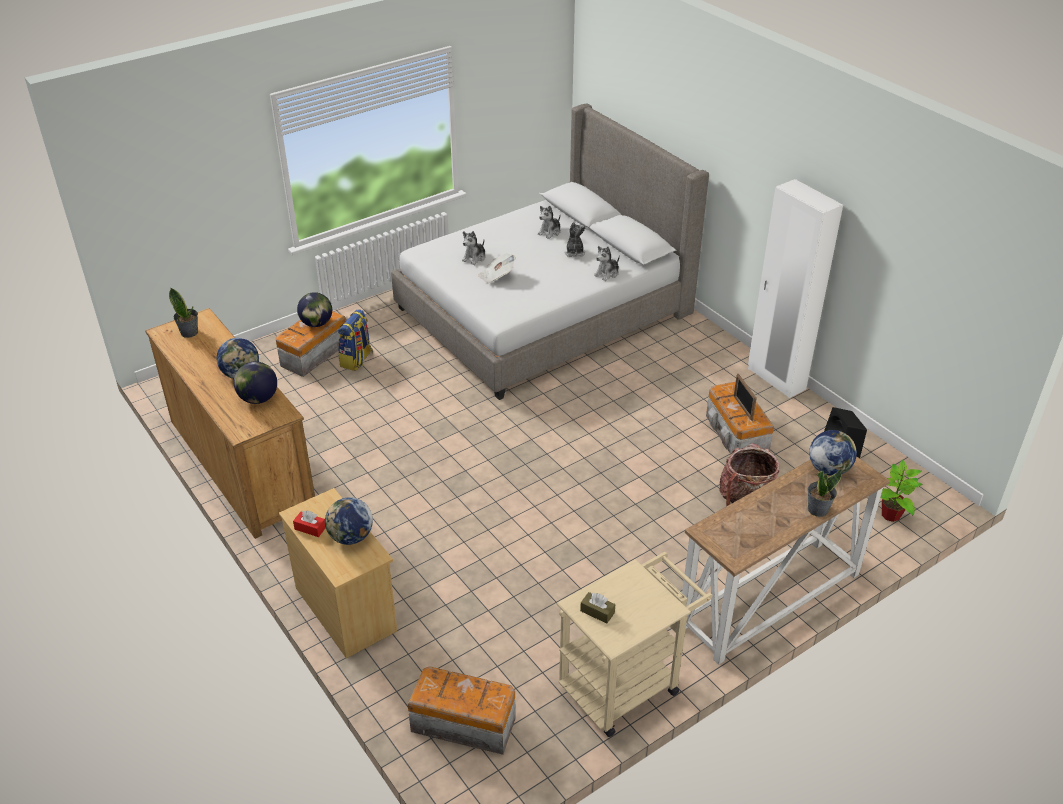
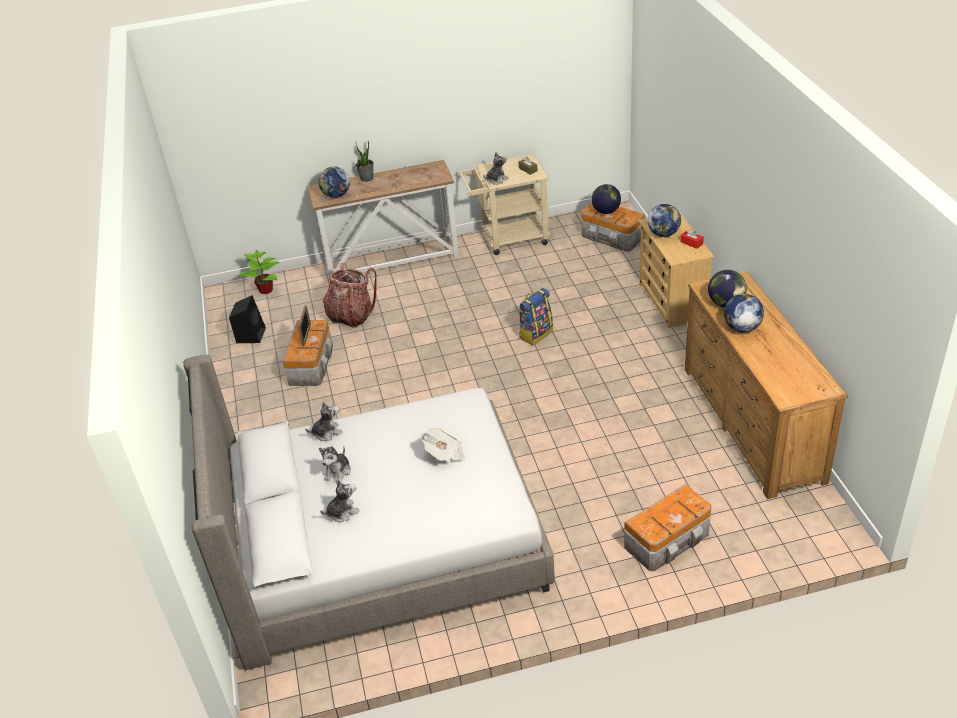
camera: 155 degrees left, 0 degrees up
(189, 332) = (797, 382): potted plant -> none
(316, 324) = (660, 514): globe -> globe (606, 211)
(357, 360) = (619, 520): backpack -> backpack (535, 334)
(474, 258) = (455, 486): plush toy -> plush toy (496, 180)
(776, 379) = (229, 405): white wardrobe -> none

